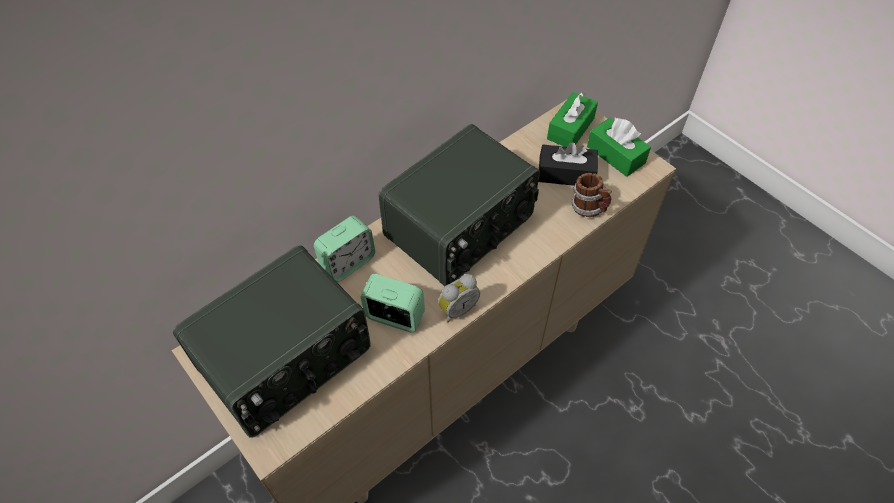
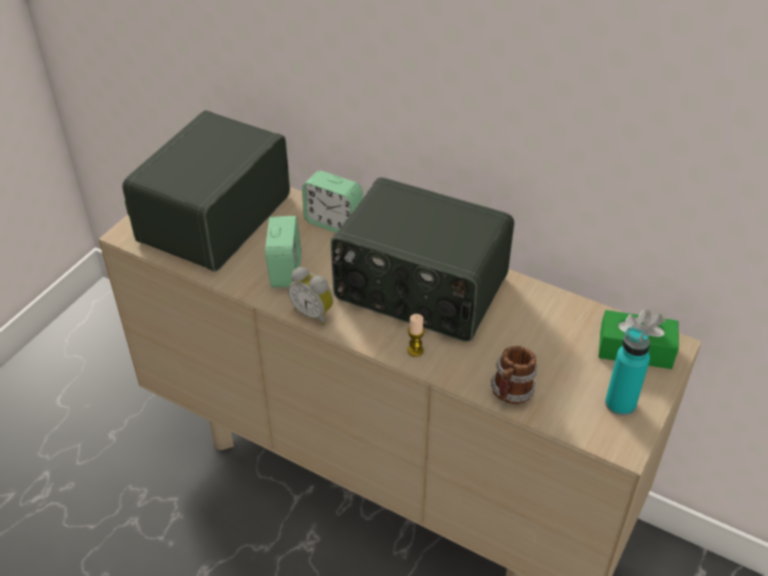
camera: 70 degrees right, 10 degrees down
(286, 360) = (213, 217): radio -> radio turned 90 degrees clockwise
(526, 251) = (415, 350): none -> candle
(566, 174) = (554, 361): black tissue box -> none
(615, 155) = (620, 404): green tissue box -> turquoise bottle

